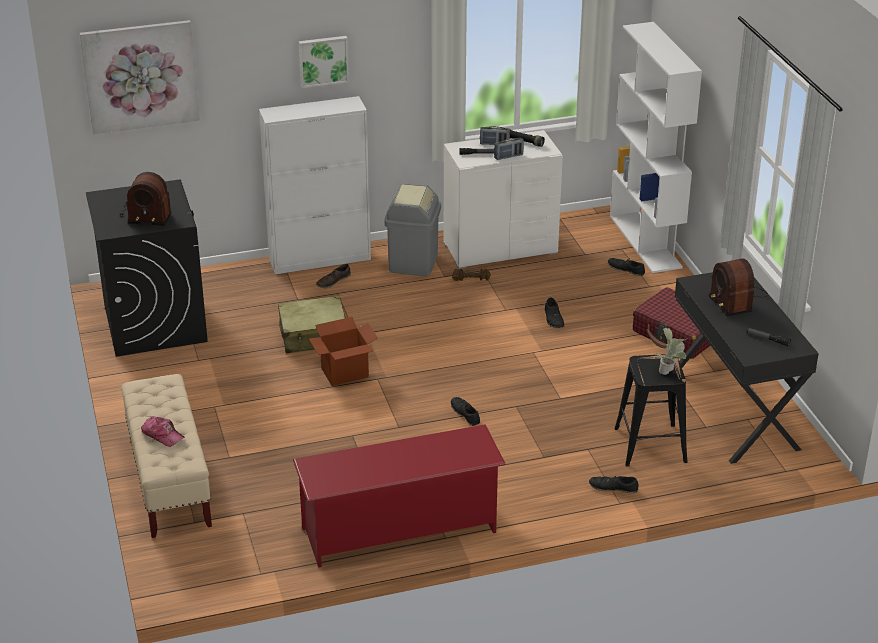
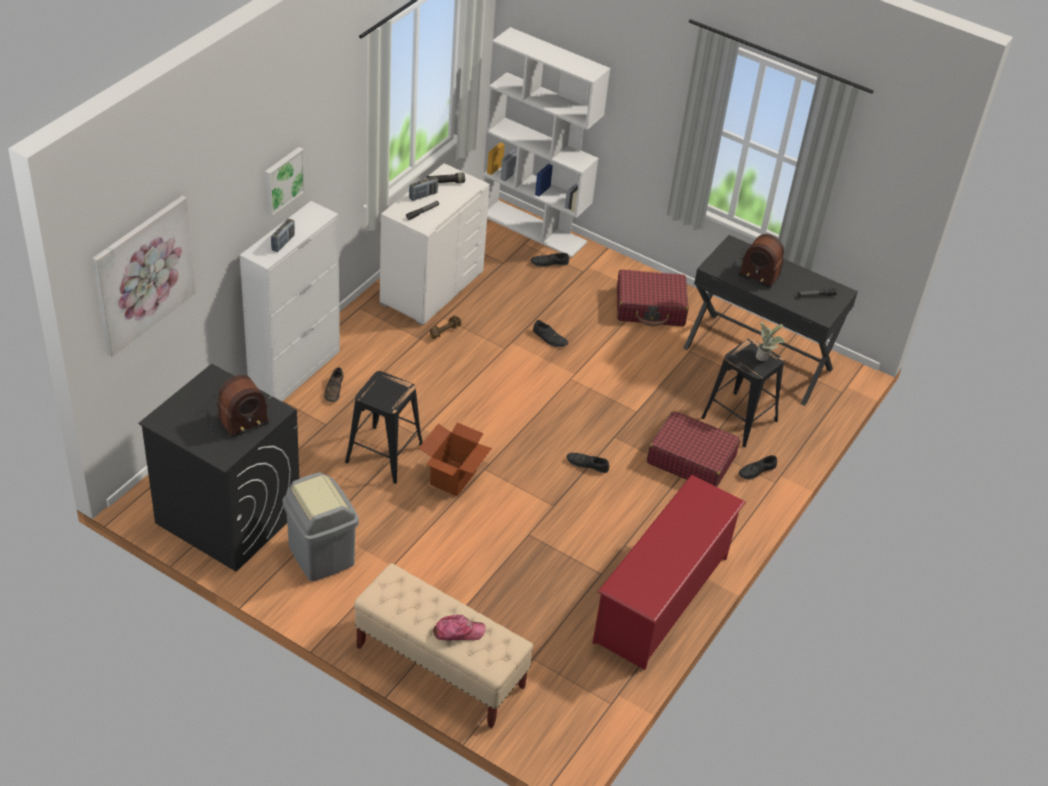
camera: 45 degrees left, 10 degrees up
(314, 335) = (383, 454): beige suitcase -> black stool
(413, 262) = (378, 337): grey trash can -> grey trash can (320, 556)
(508, 156) = (450, 204): radio -> radio (283, 243)
(563, 451) = (691, 459): none -> red suitcase

